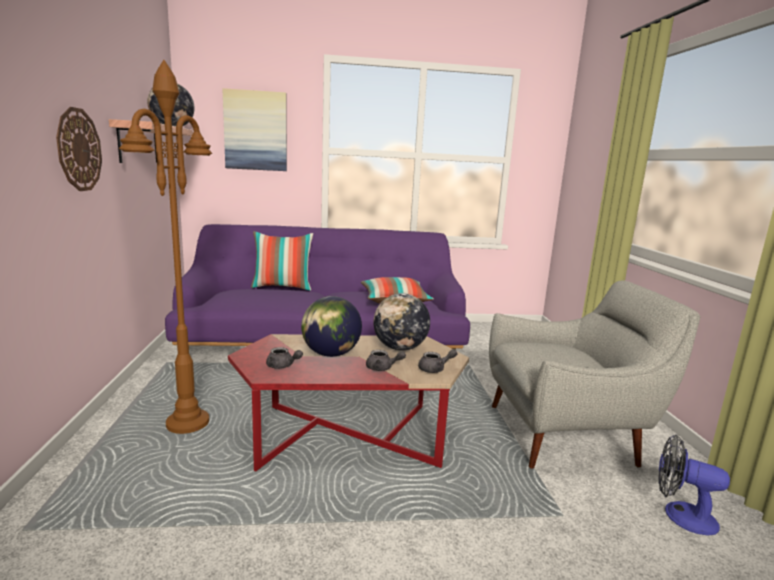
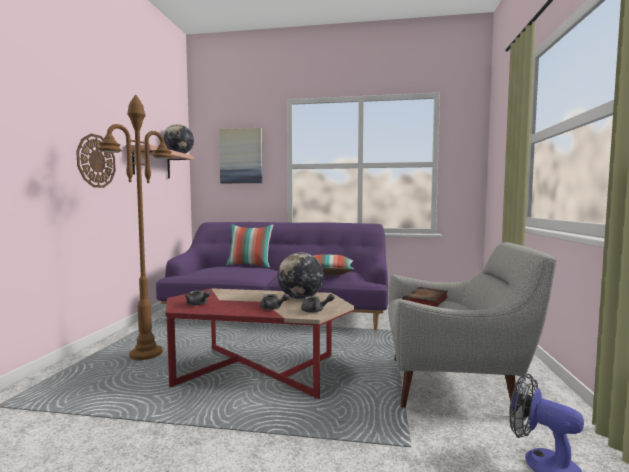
camera: 15 degrees right, 10 degrees down
(330, 354) = (241, 299): globe -> none
(543, 348) = (425, 301): none -> book

